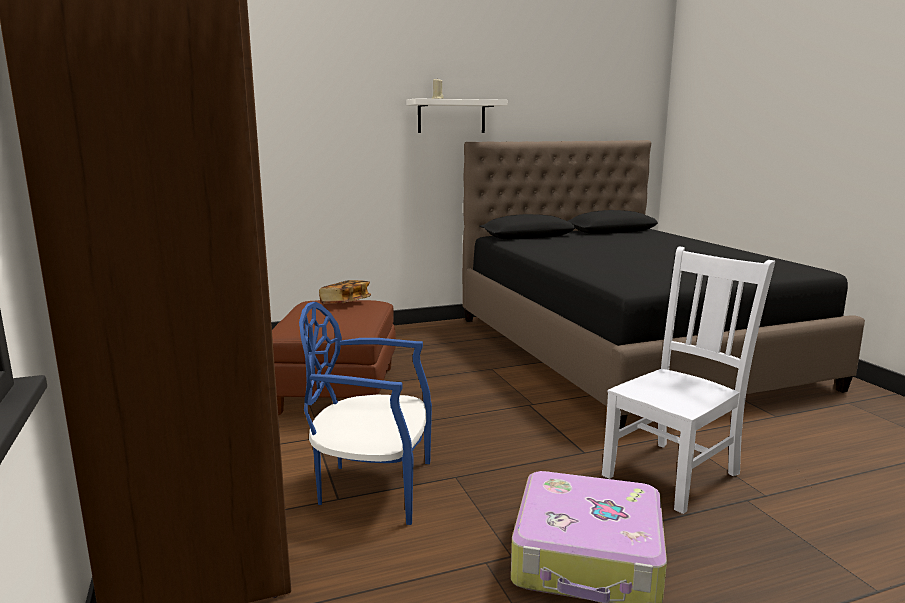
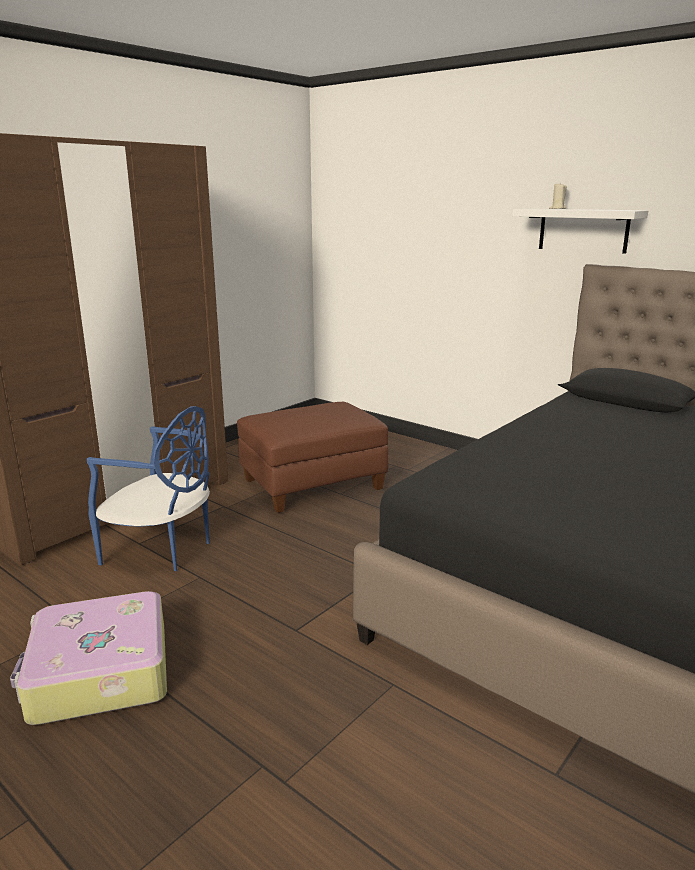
camera: 60 degrees right, 5 degrees up
(345, 302) = (343, 411): book -> none
(372, 487) = (162, 550): blue chair -> blue chair turned 135 degrees clockwise
(674, 473) = (292, 698): white chair -> none

